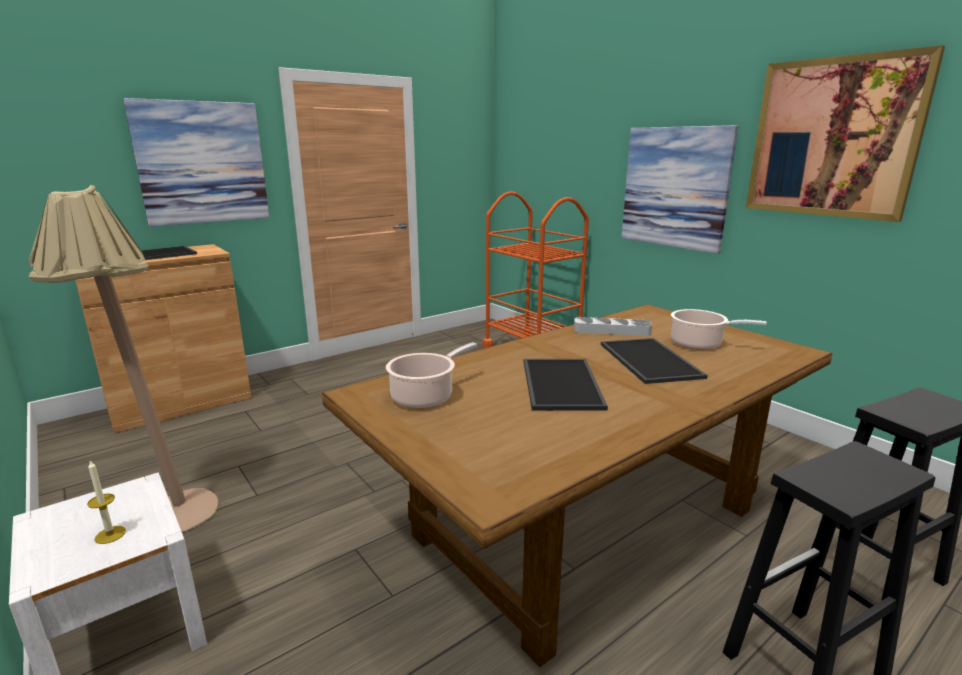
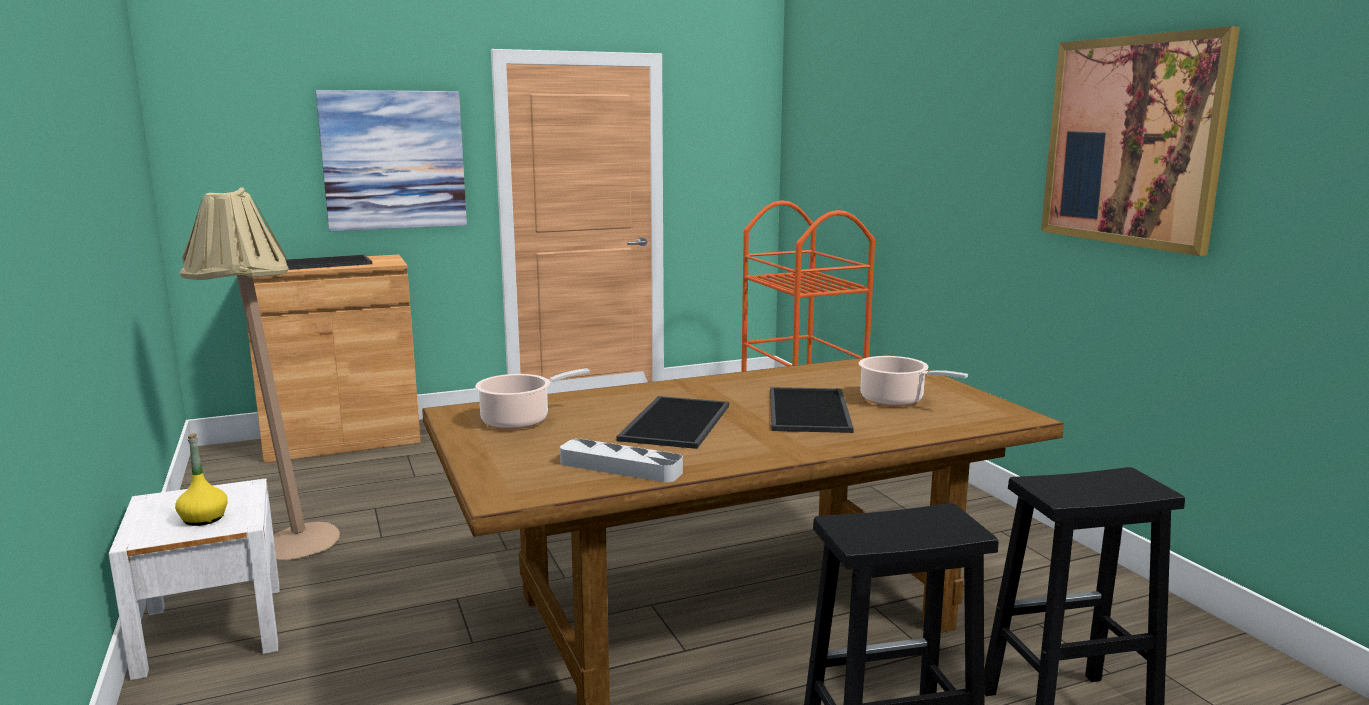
camera: 15 degrees right, 5 degrees down
(110, 535) = (203, 519): candle -> yellow bottle
(611, 331) = (803, 379): grey tray -> grey tray (620, 467)
(675, 187) = (970, 201): picture -> none

